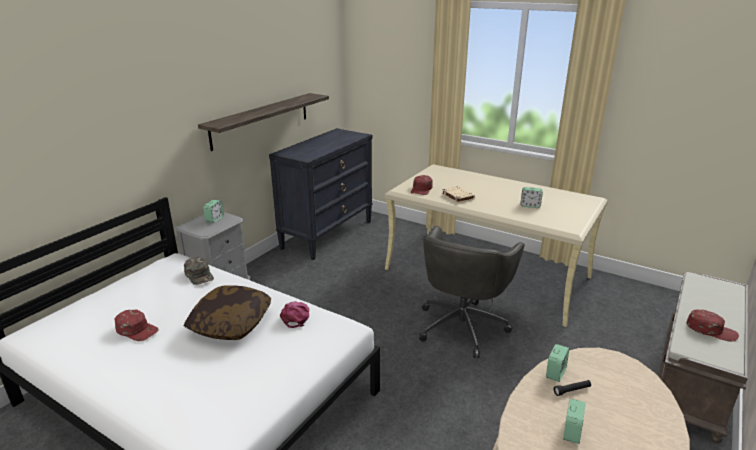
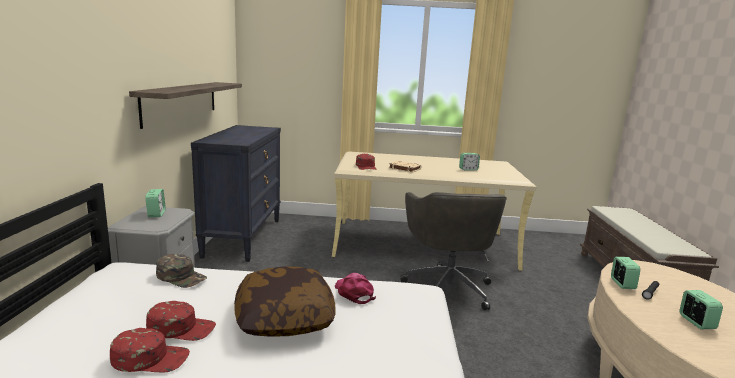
camera: 30 degrees left, 10 degrees down
(711, 329) = (657, 235): red cap -> red cap (181, 328)

